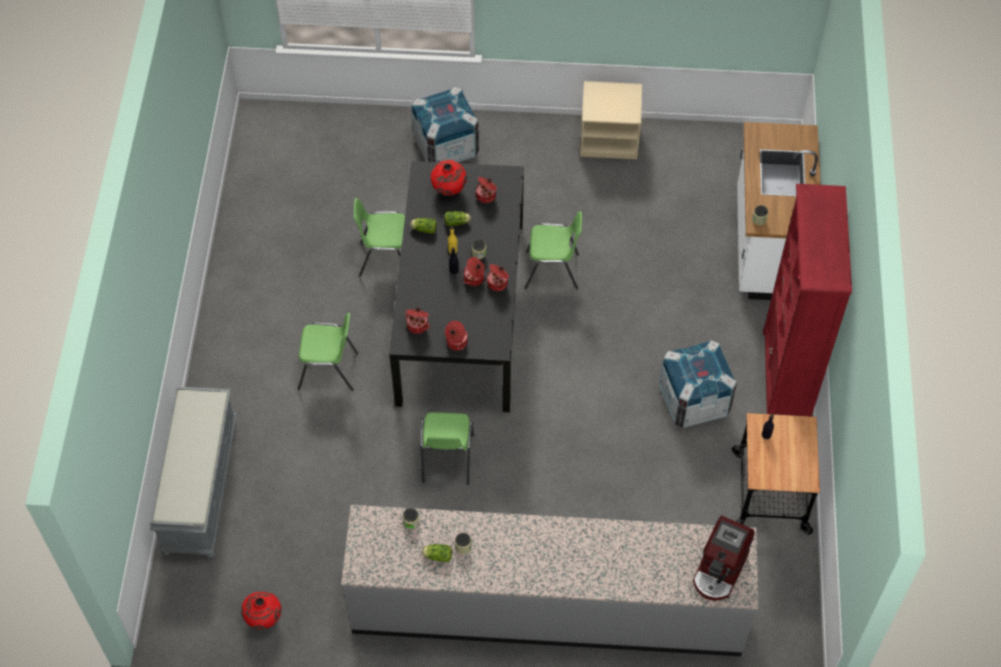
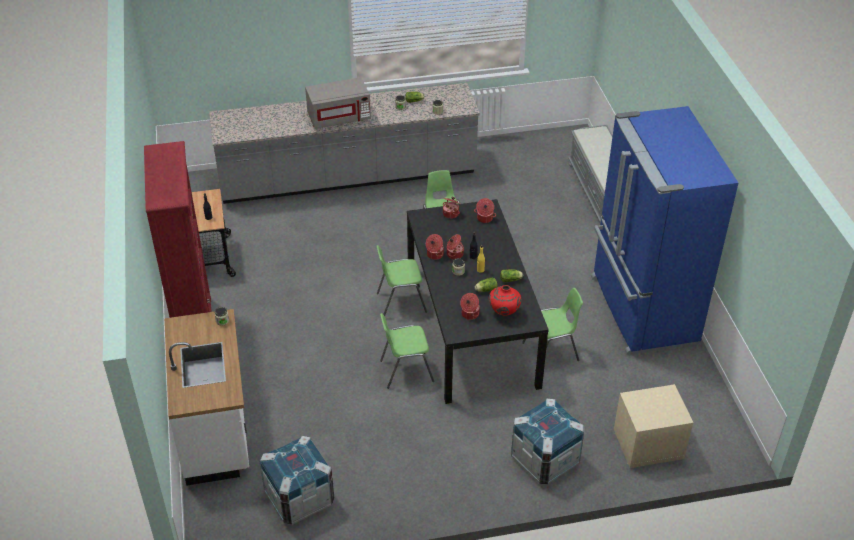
camera: 165 degrees right, 15 degrees down
(257, 288) = (641, 310): none -> blue fridge
(263, 618) = (521, 145): red vase -> none
(329, 370) = (553, 269): green chair -> green chair (400, 302)
(561, 543) = (339, 118): none -> grey microwave
(609, 138) = (386, 503): beige nightstand -> beige nightstand (648, 445)
(694, 400) = (268, 302): crate -> crate (299, 498)
(720, 570) = (234, 122): coffee machine -> none

